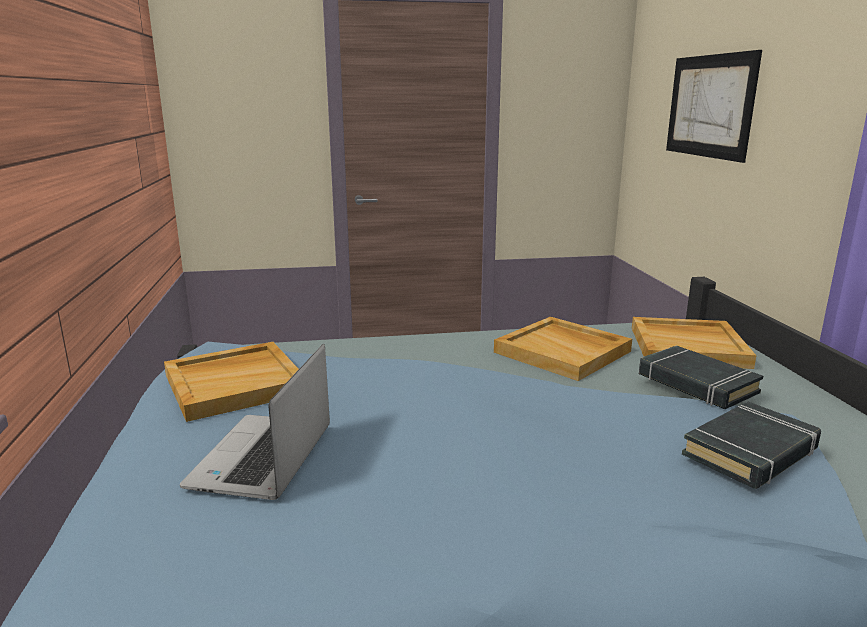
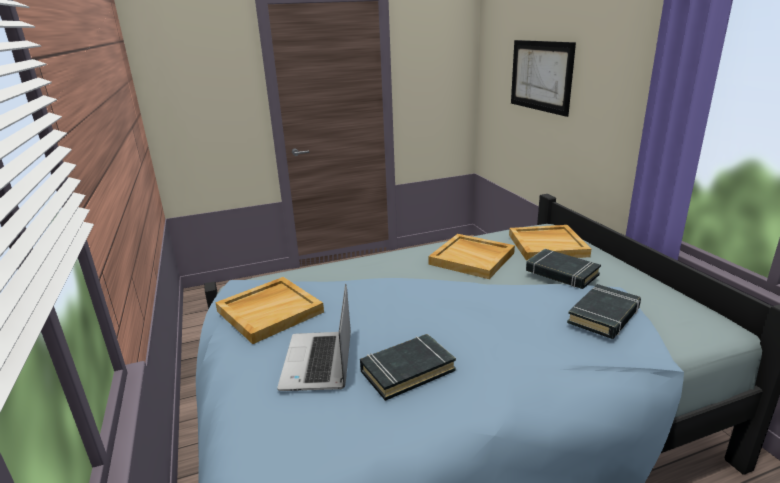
camera: 10 degrees left, 5 degrees up
(388, 488) = (407, 370): none -> black book

